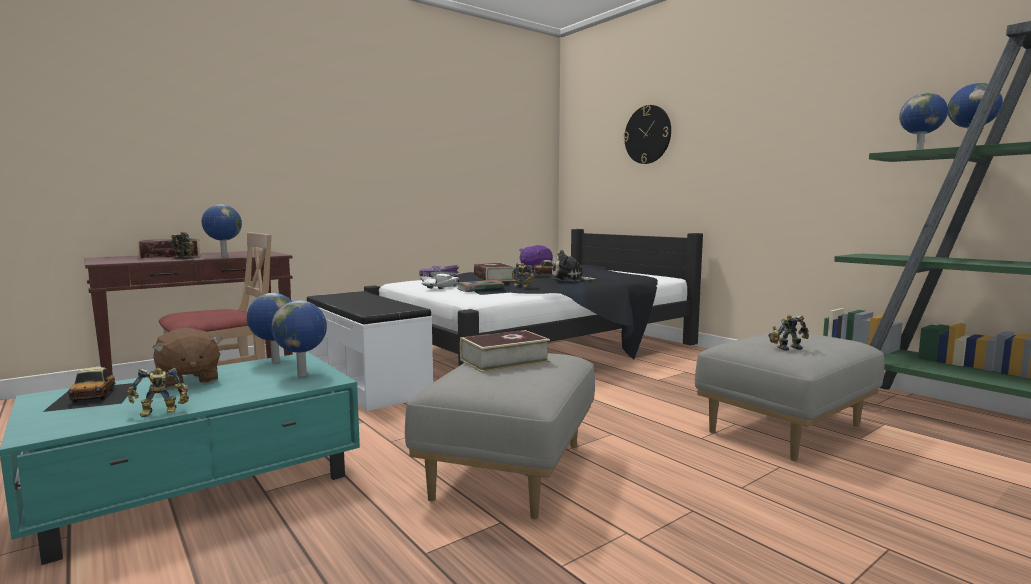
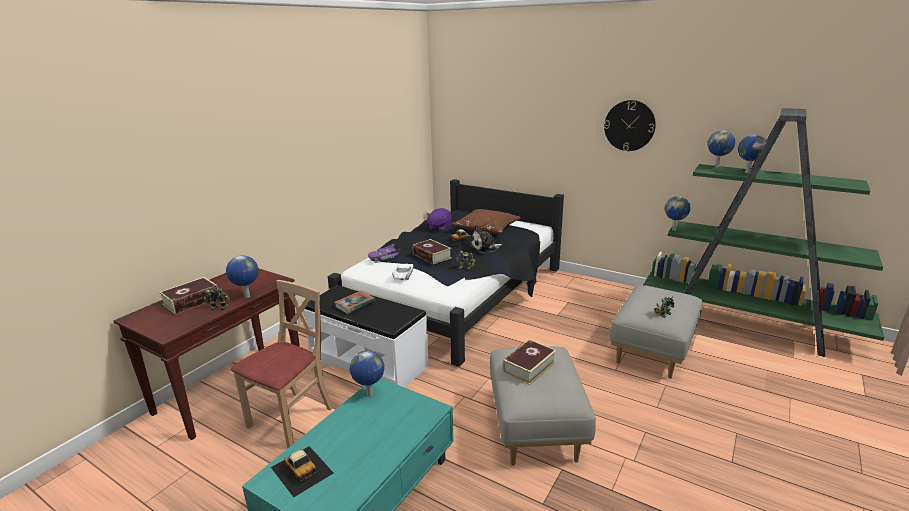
camera: 20 degrees left, 15 degrees up
(160, 413) = (374, 475): toy robot -> none
(188, 380) = (340, 434): brown plush toy -> none
(303, 375) = (410, 407): globe -> globe (674, 230)
(480, 289) = (438, 276): book -> book (355, 304)
(593, 272) = (486, 228): none -> brown pillow
(647, 134) = (516, 113): wall clock -> wall clock (629, 125)

